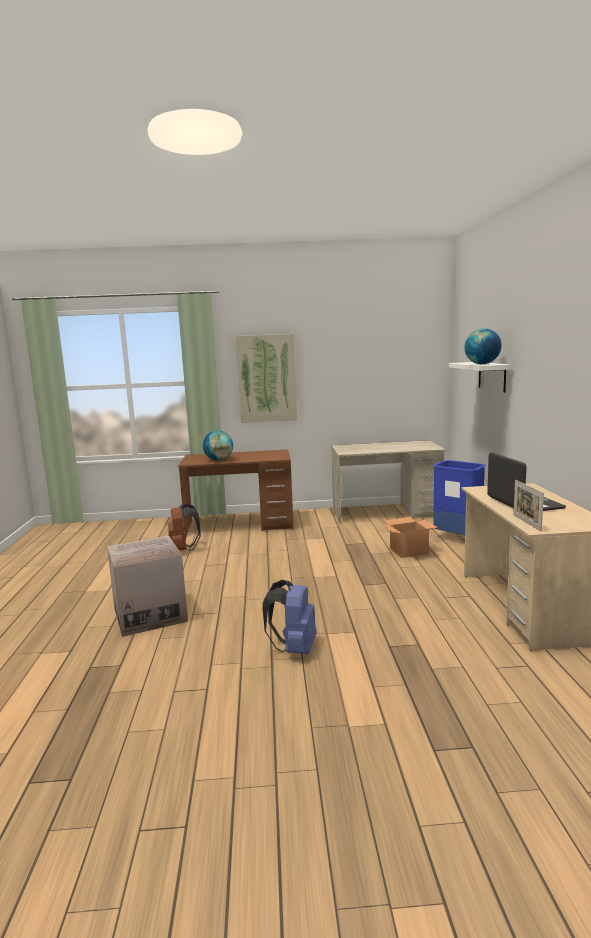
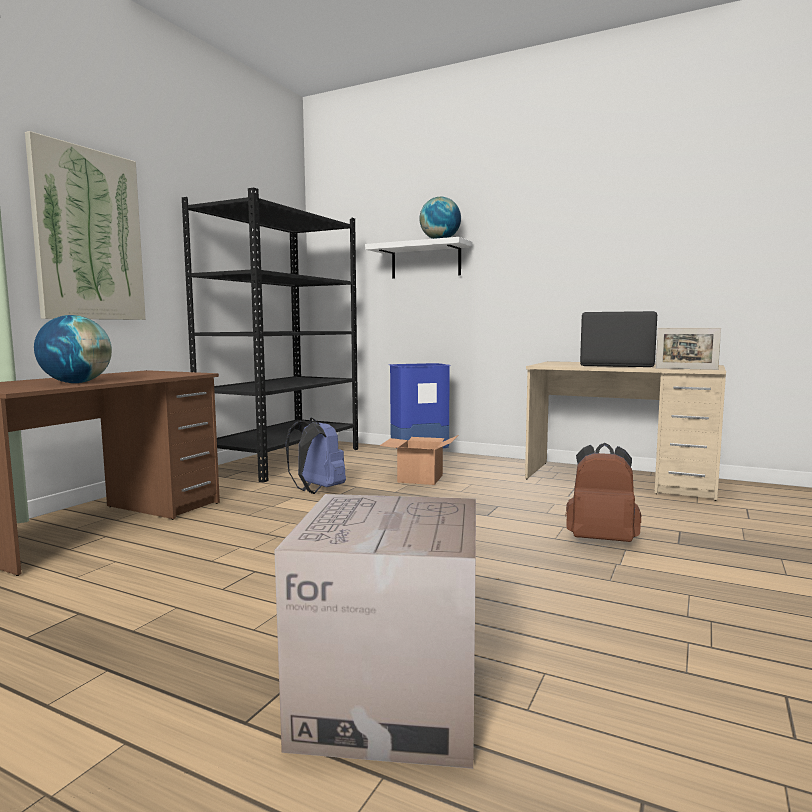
camera: 60 degrees left, 5 degrees down
(183, 550) = (92, 593): brown backpack -> brown backpack (601, 540)
(294, 648) = (657, 593): blue backpack -> blue backpack (317, 490)
(386, 513) = (284, 459): beige desk -> black bookcase

